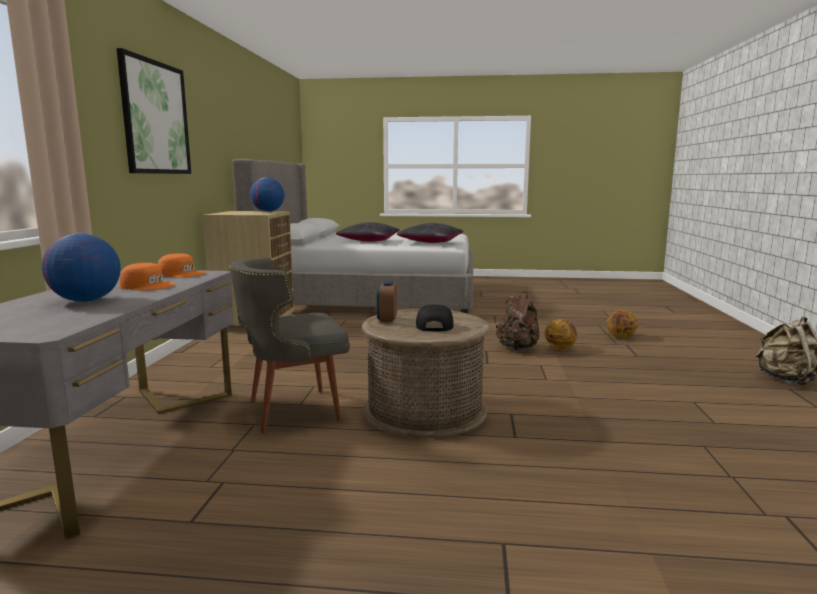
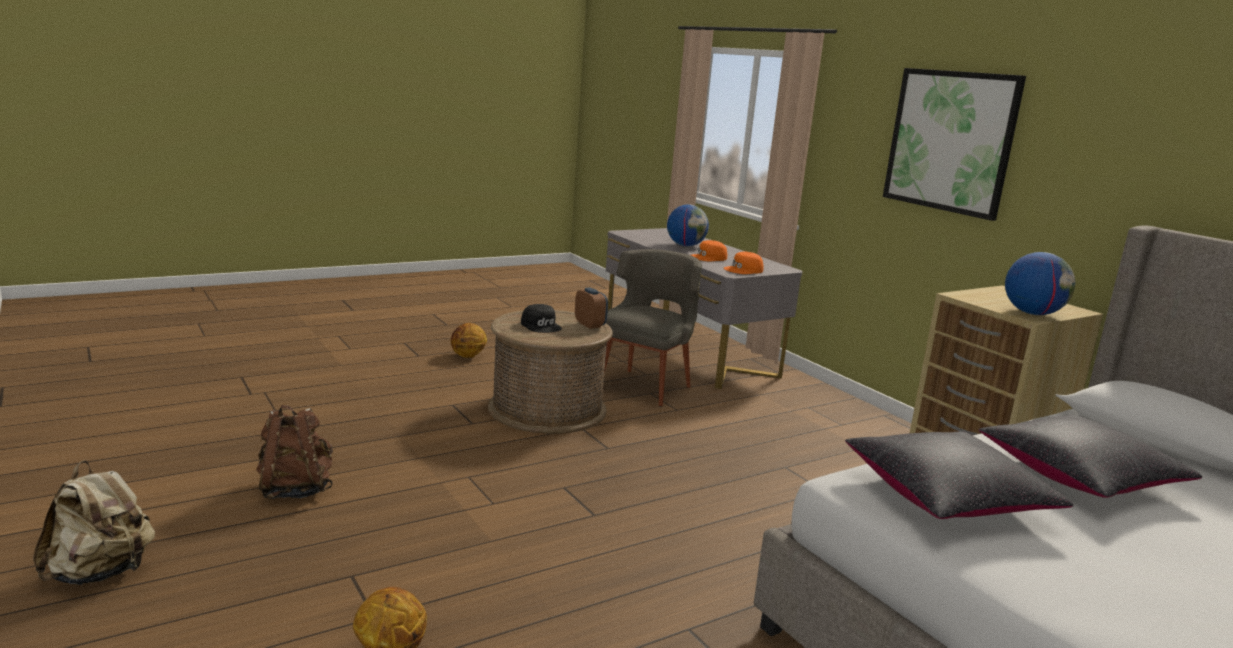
camera: 140 degrees right, 5 degrees up
(517, 348) = (556, 536): brown backpack -> brown backpack (295, 490)
(560, 348) = (491, 558): basketball -> basketball (468, 356)

